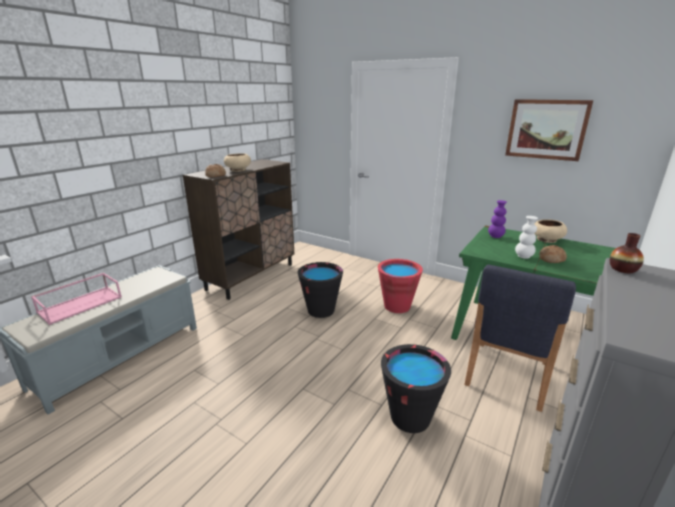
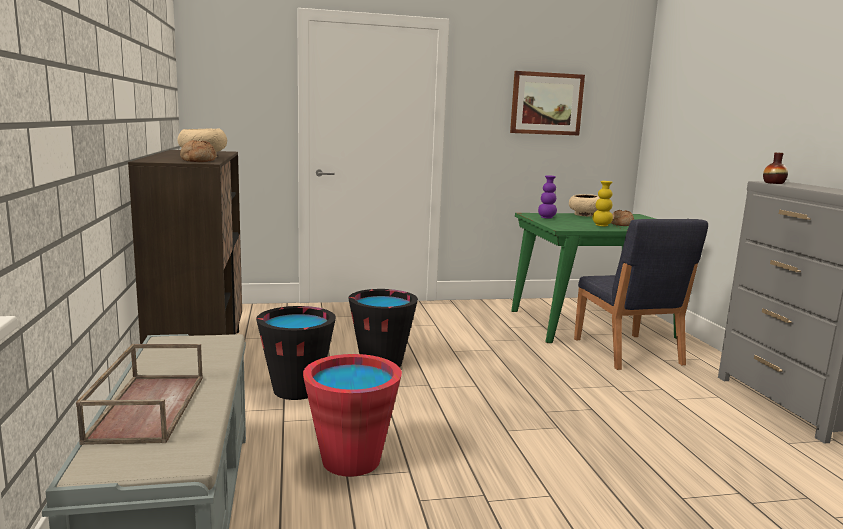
camera: 45 degrees left, 10 degrees down
(81, 304) = (147, 406): pink tray -> brown tray
(397, 306) = (453, 334): red bucket -> red bucket (351, 460)
(410, 417) = (626, 406): black bucket -> black bucket (297, 389)
(523, 256) = (601, 225): white vase -> yellow vase

